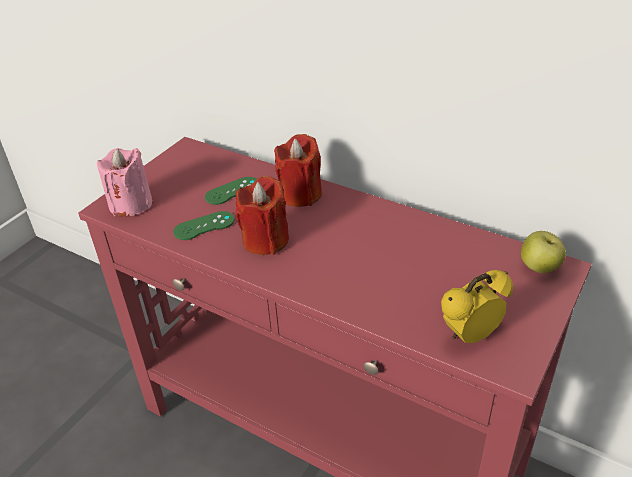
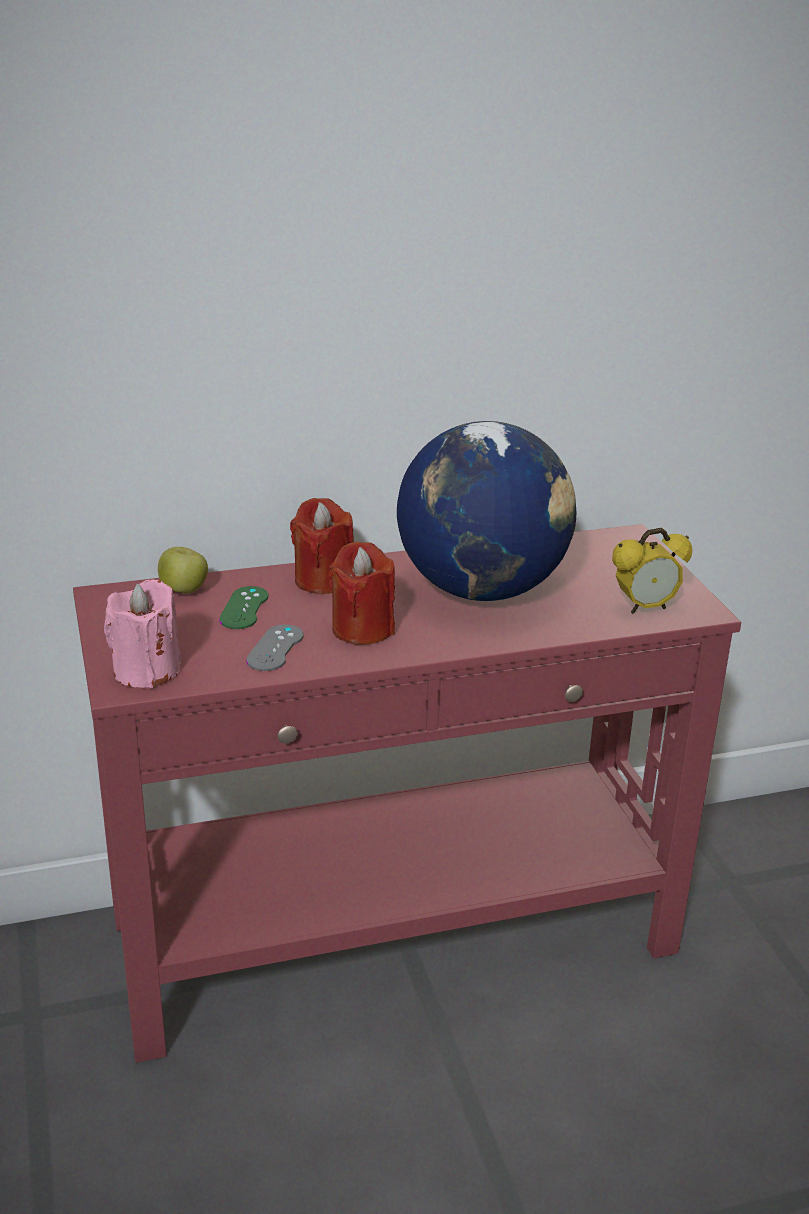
camera: 50 degrees left, 10 degrees down
(204, 226) = (275, 648): green game controller -> grey game controller
(380, 253) = (482, 589): none -> globe
(470, 336) = (645, 608): alarm clock -> alarm clock turned 120 degrees counterclockwise
(539, 267) = (615, 542): apple -> apple (184, 591)

